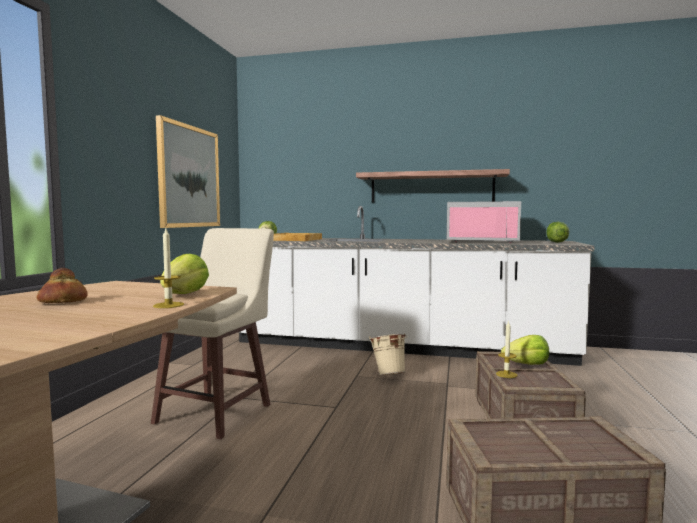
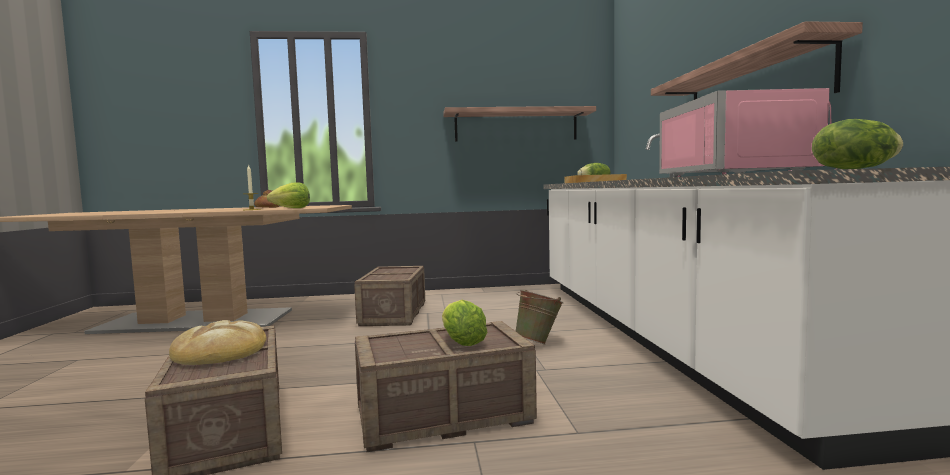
camera: 70 degrees right, 0 degrees up
(189, 177) = (516, 126): picture -> shelf
(216, 413) = (394, 314): beige stool -> crate
(388, 375) = (539, 343): beige bucket -> green bucket
(506, 374) = (410, 335): candle -> none
(540, 439) = (221, 350): none -> bread

